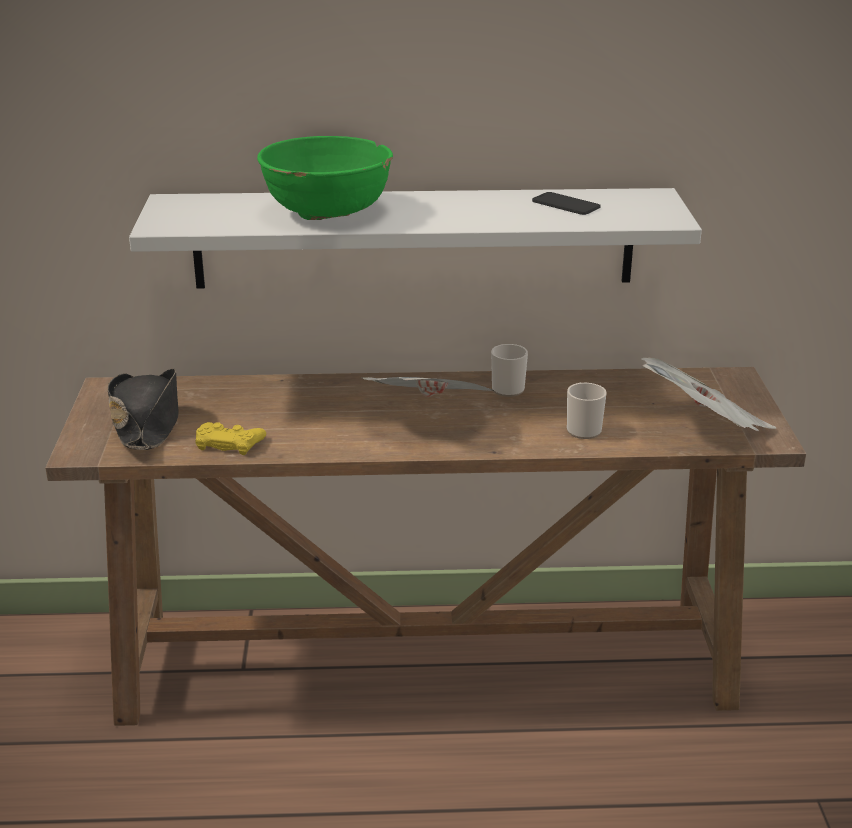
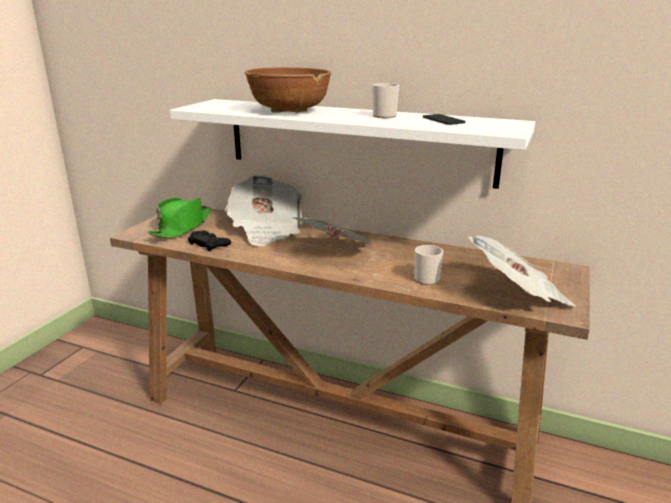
camera: 25 degrees right, 5 degrees down
(147, 422) = (182, 227): black hat -> green hat
(229, 443) = (209, 244): yellow game controller -> black game controller
(289, 400) = (266, 230): none -> newspaper
(327, 212) = (289, 111): green bowl -> brown bowl
(508, 387) = (400, 247): mug -> mug (386, 115)

